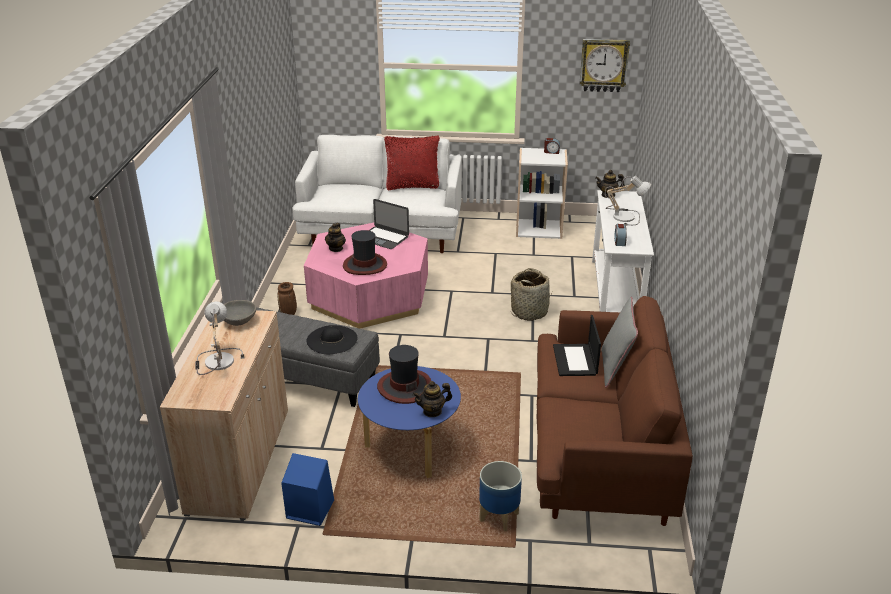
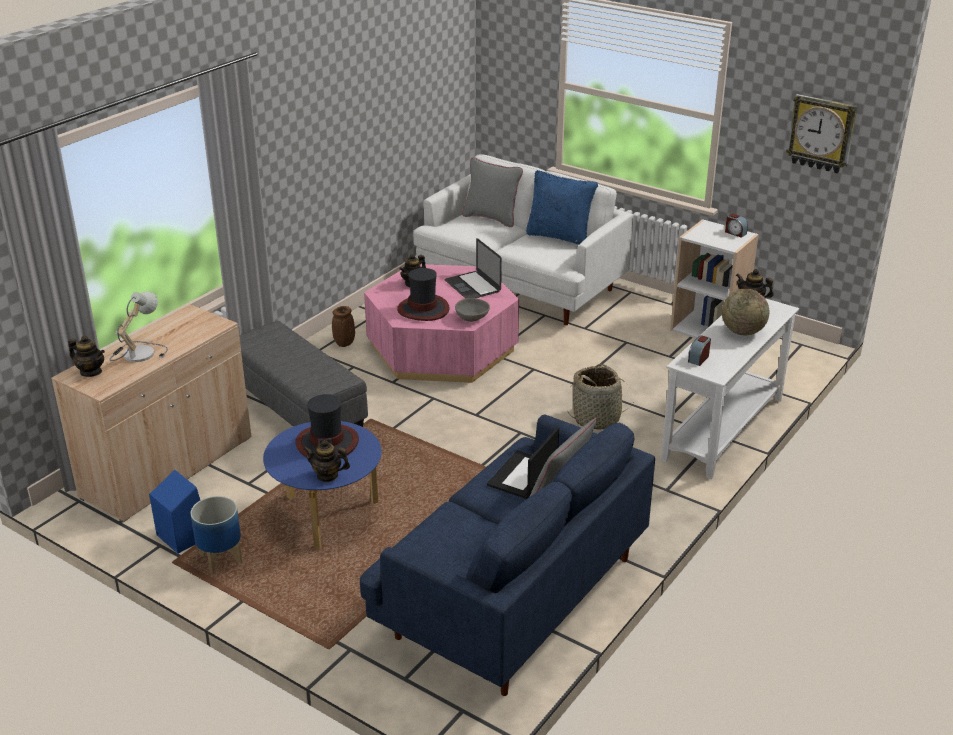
camera: 30 degrees right, 0 degrees up
(192, 390) = (91, 372): none -> teapot
(239, 321) = (195, 322): grey bowl -> grey bowl (472, 318)
(332, 340) = (312, 374): black hat -> none
(347, 184) = (491, 218): none -> grey pillow
(413, 187) = (559, 238): red pillow -> blue pillow
(498, 518) = (343, 615): planter -> planter (220, 559)
(599, 453) = (513, 594): brown sofa -> blue sofa
(625, 216) = (742, 332): table lamp -> globe

